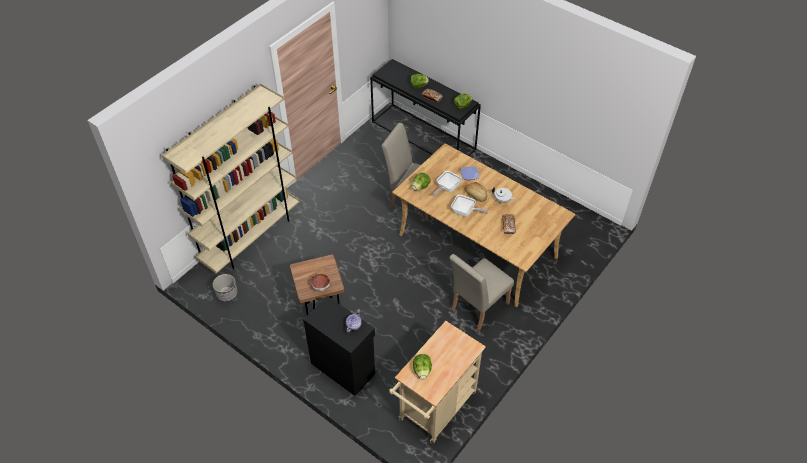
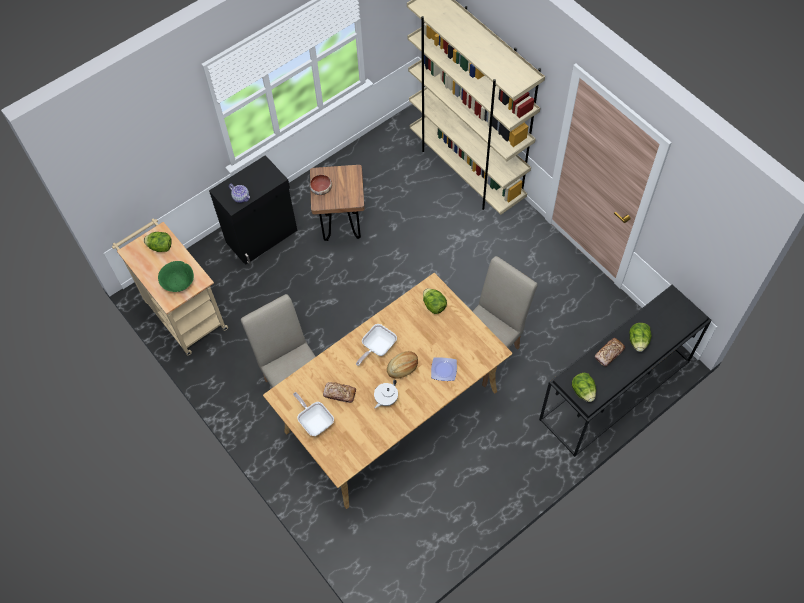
camera: 105 degrees right, 10 degrees up
(227, 294) = (389, 143): planter -> none
(446, 188) = (424, 336): frying pan -> frying pan (315, 421)
(455, 344) = (179, 284): none -> green bowl

